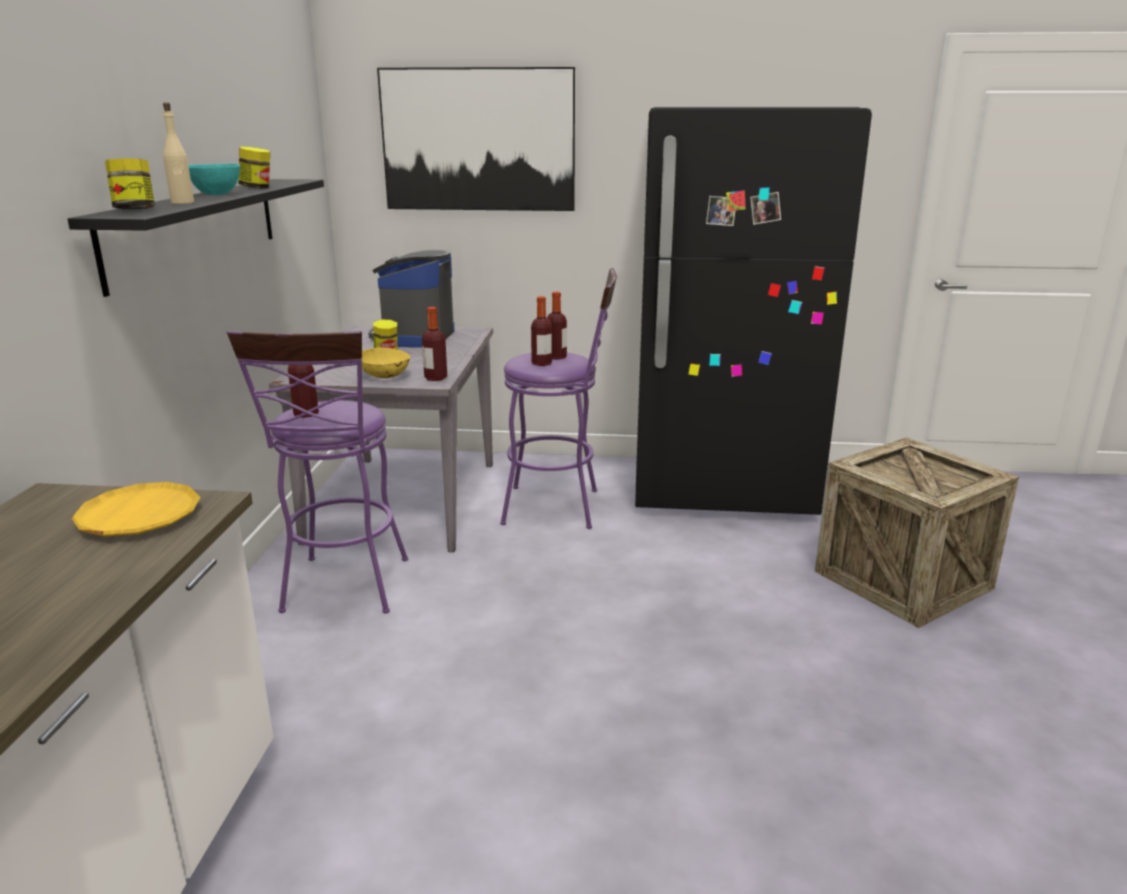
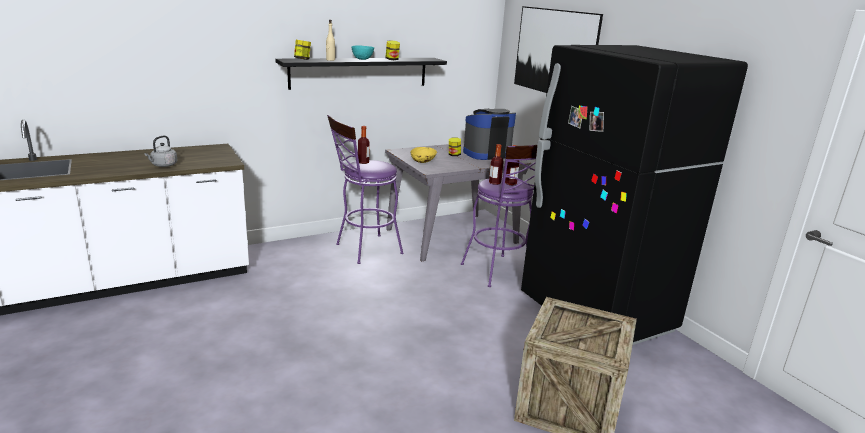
camera: 55 degrees right, 0 degrees up
(81, 590) = (163, 165): none -> grey kettle
(139, 517) = (213, 158): yellow plate -> none
(435, 378) = (435, 169): bottle -> none

